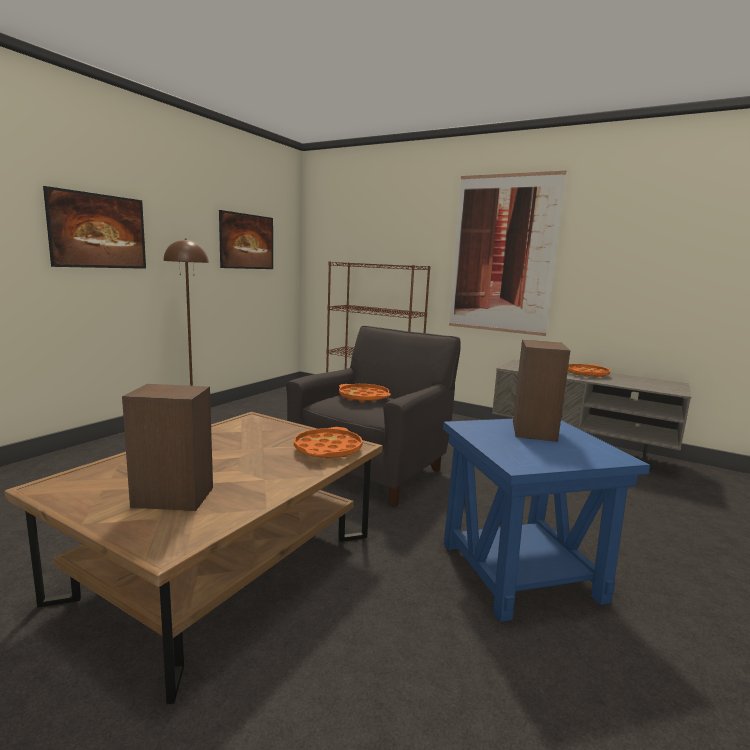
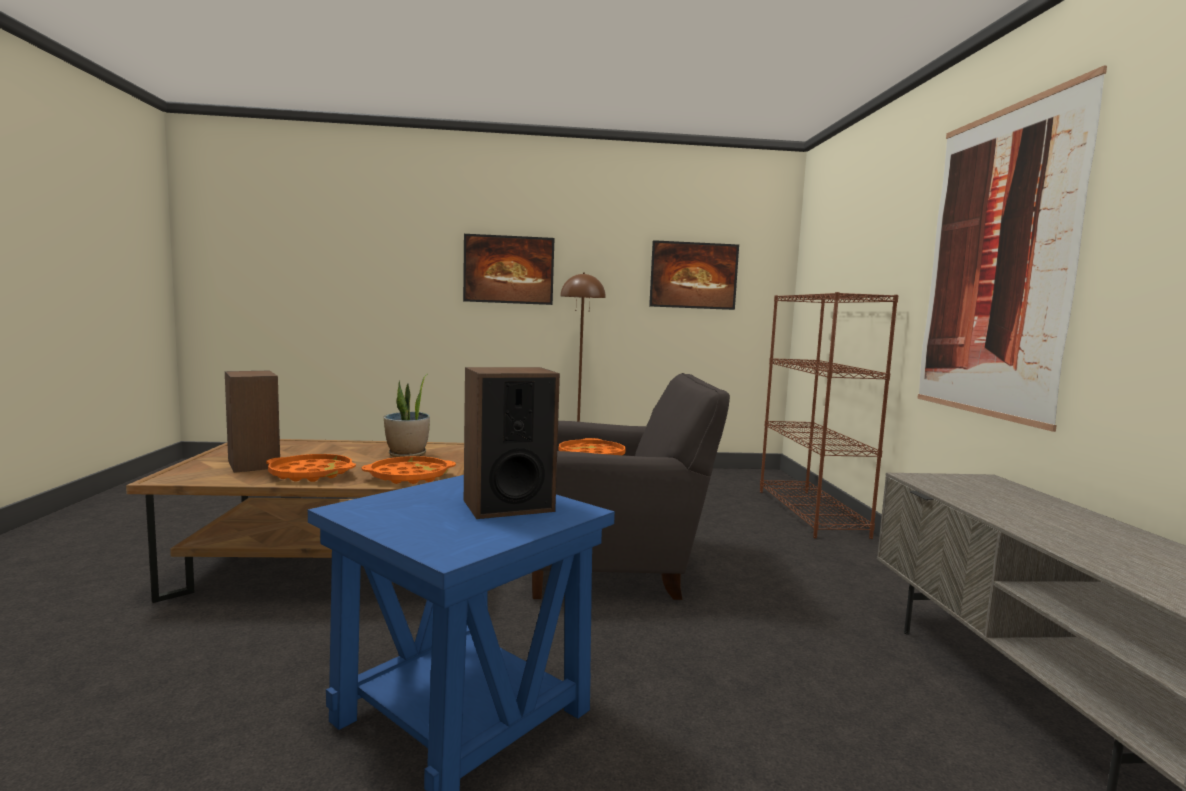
camera: 55 degrees right, 5 degrees down
(250, 437) = (407, 455): none -> potted plant
(586, 374) = (1070, 524): orange tray -> orange tray (311, 474)

